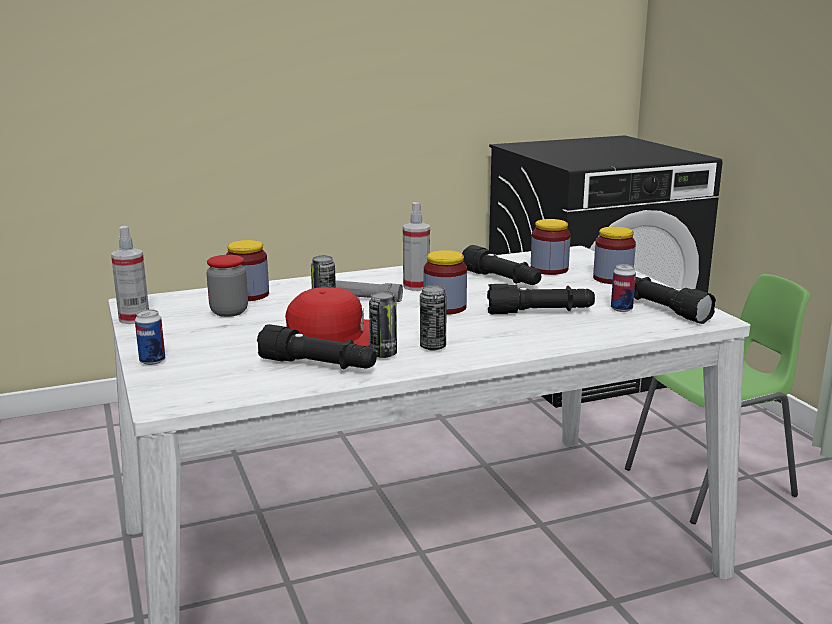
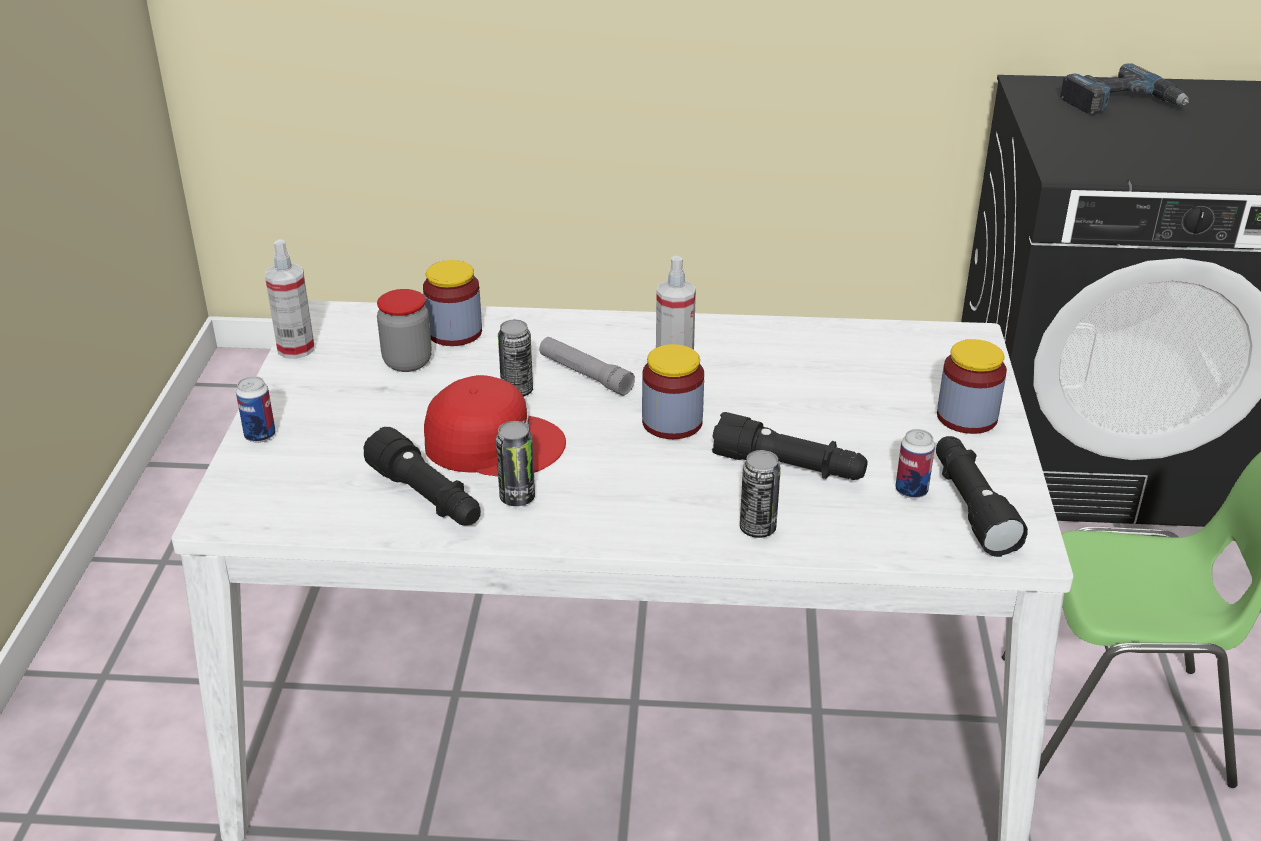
camera: 25 degrees right, 15 degrees up
(433, 347) = (588, 500): can -> can (757, 528)
(502, 280) = (802, 380): black flashlight -> none
(549, 269) = (893, 372): jar -> none
(567, 146) = (1121, 103): none -> power drill

